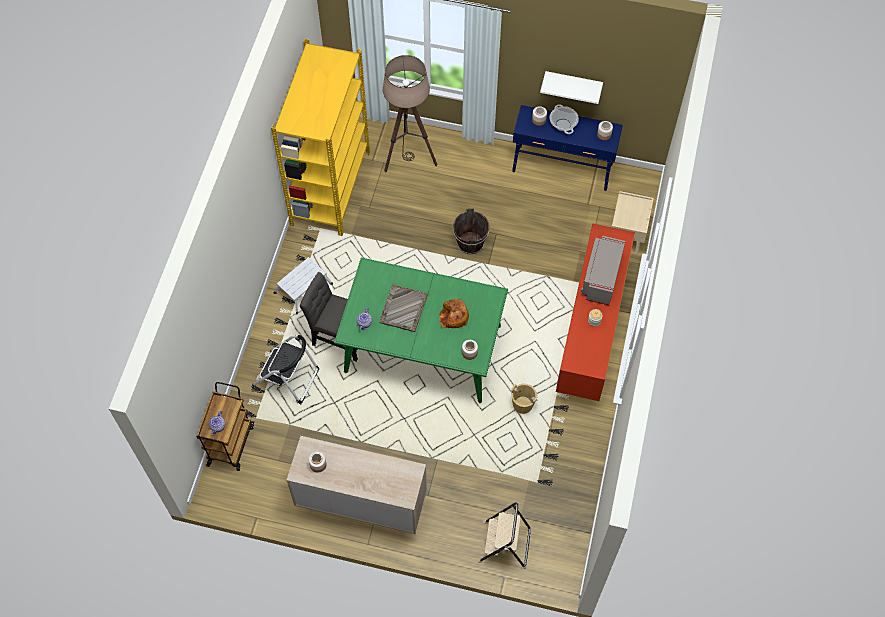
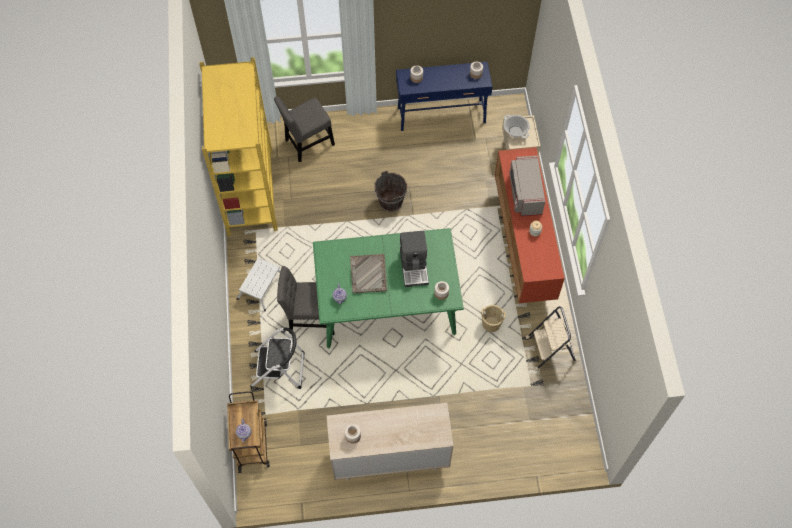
camera: 20 degrees left, 0 degrees up
(409, 155) = (307, 144): floor lamp -> grey chair
(453, 316) = (414, 267): bread -> coffee machine
(507, 545) = (528, 448): beige step ladder -> beige step ladder (553, 349)
(563, 125) = (438, 76): cooking pot -> cooking pot (515, 131)
(573, 83) = (440, 36): white shelf -> none

